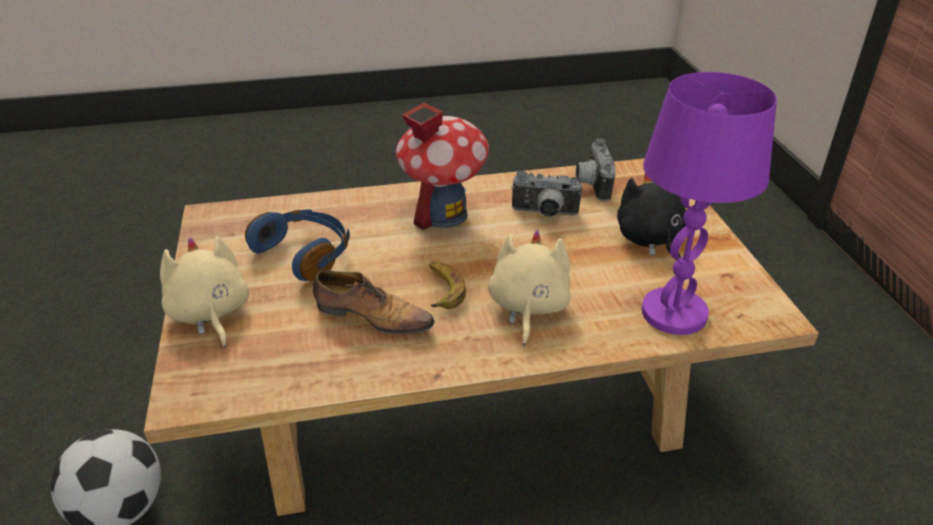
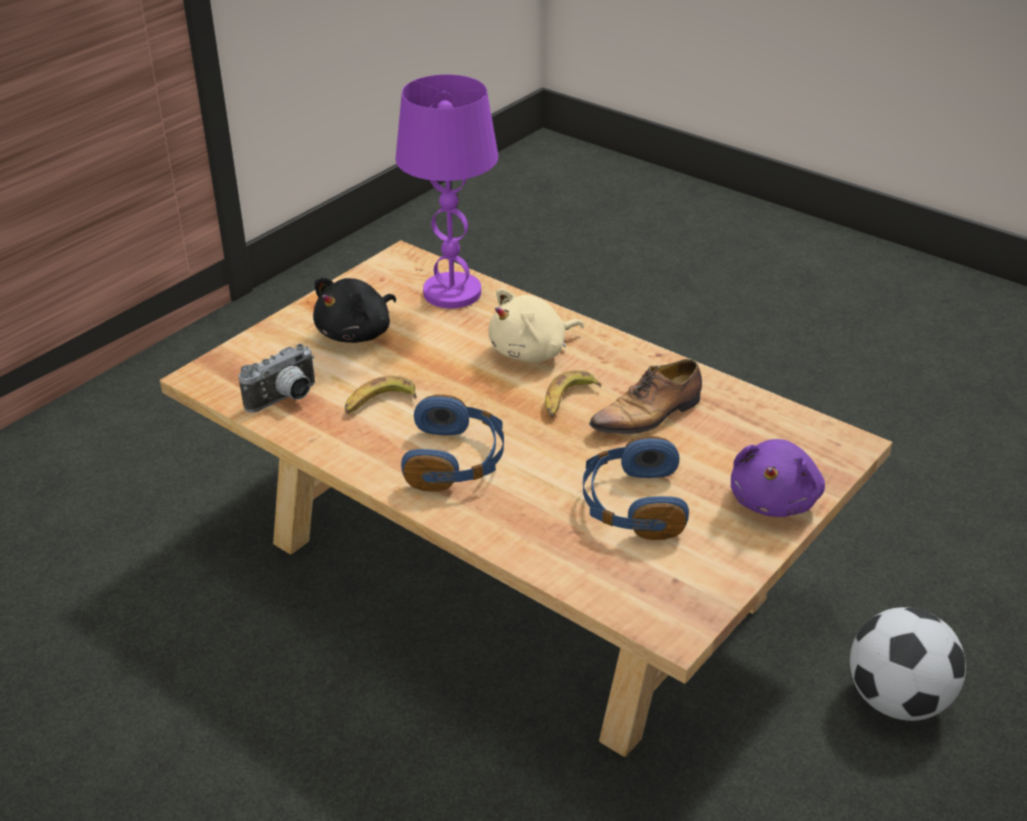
camera: 130 degrees left, 0 degrees up
(210, 314) = (775, 500): beige plush toy -> purple plush toy
(372, 317) = (649, 415): shoe -> shoe turned 105 degrees counterclockwise
(443, 214) = (456, 461): toy house -> blue headphones
(544, 214) = (379, 403): camera -> banana

